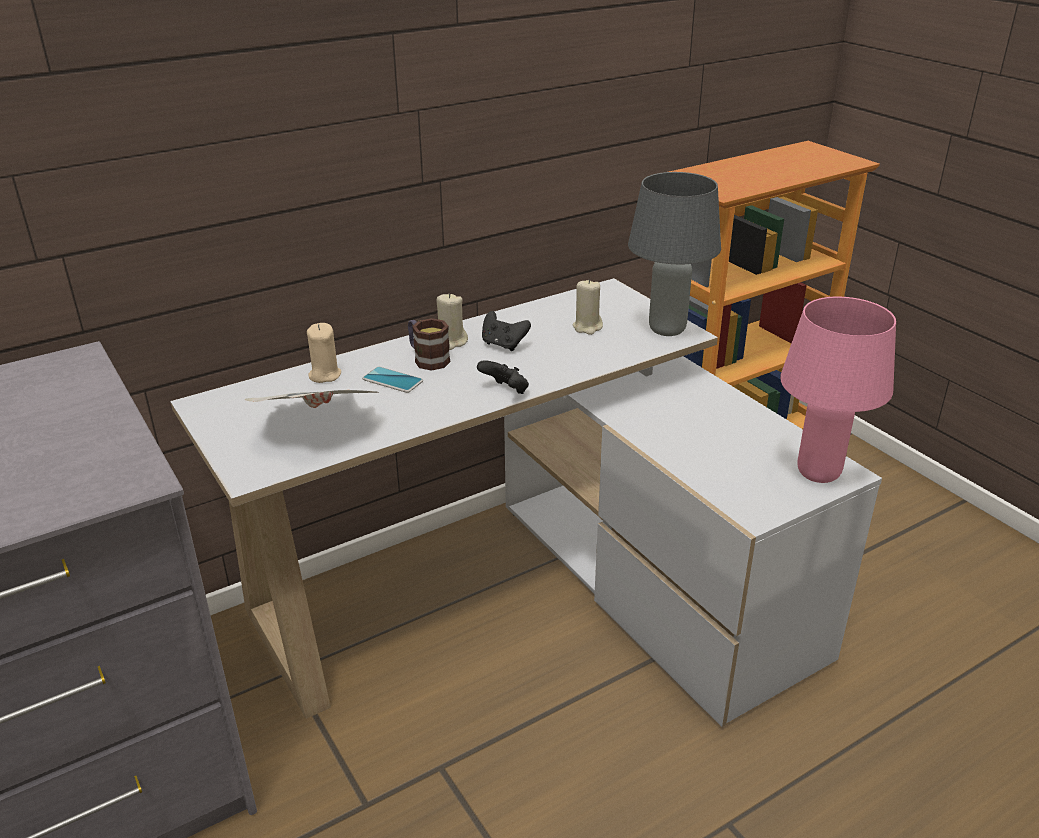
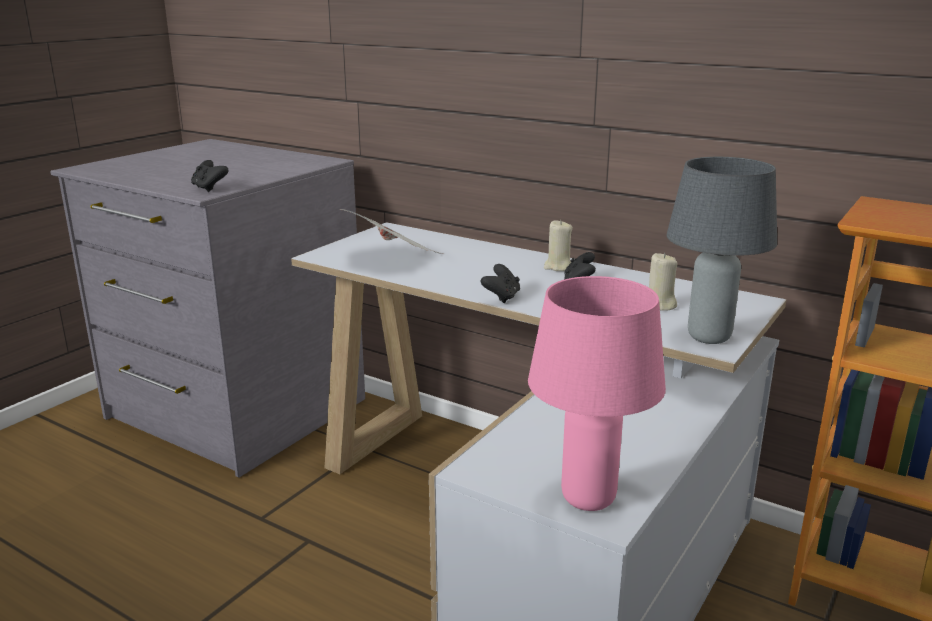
camera: 65 degrees right, 10 degrees down
(116, 472) = (209, 188): none -> black game controller
(324, 375) = (460, 245): beige candle -> none
(392, 380) = (475, 263): phone -> none
(427, 359) = (521, 265): mug -> none

